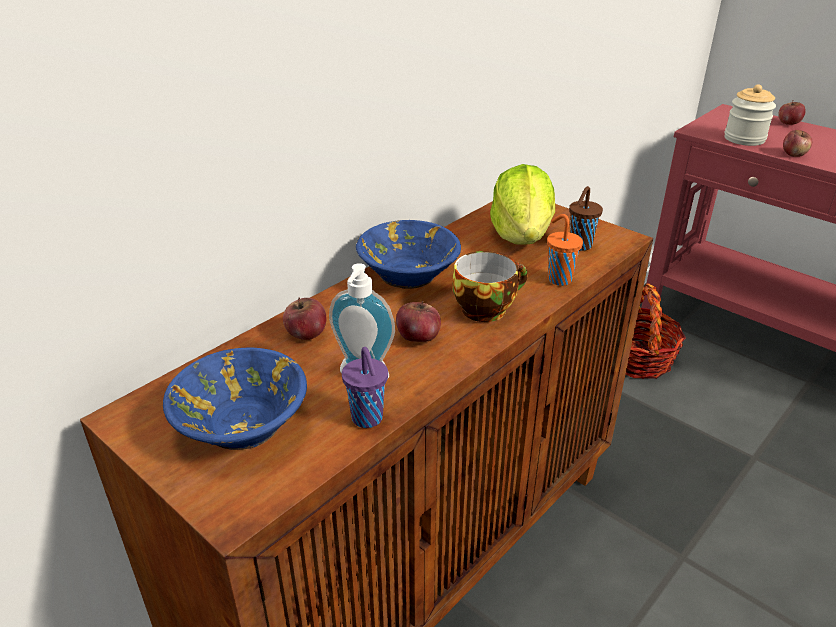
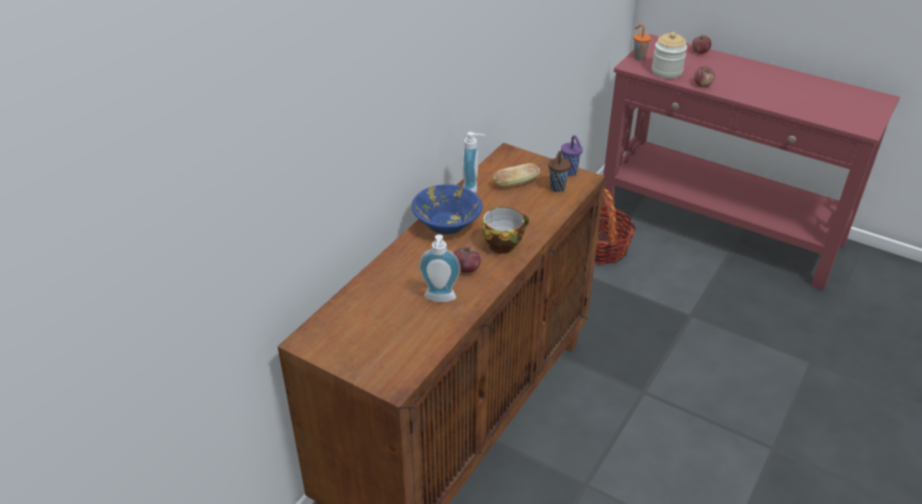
camera: 10 degrees left, 5 degrees up
(241, 426) = (378, 338): blue bowl -> none
(306, 334) = (394, 275): apple -> none
(368, 419) = (451, 325): purple cup -> purple cup (570, 172)
(458, 238) = (473, 190): none -> soap dispenser
(522, 235) = (516, 183): lettuce -> bread
(558, 279) = (546, 216): orange cup -> orange cup (638, 57)

